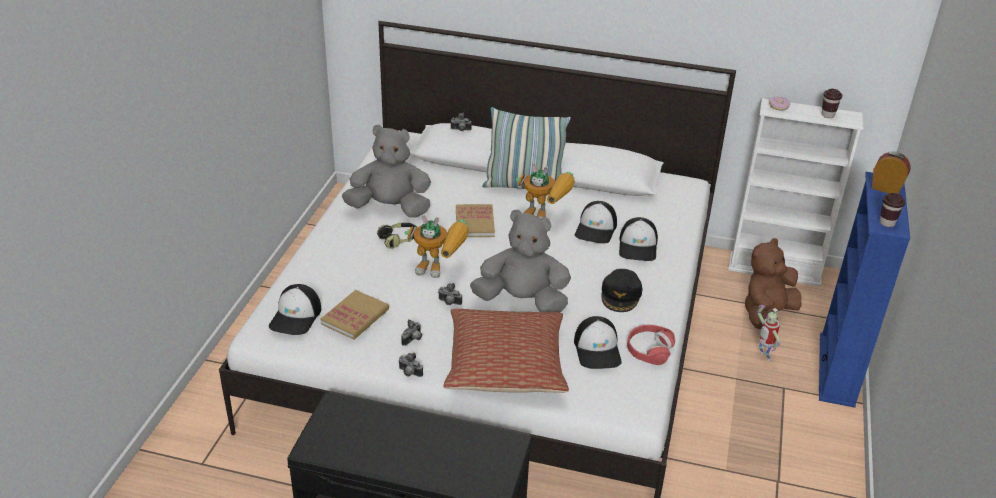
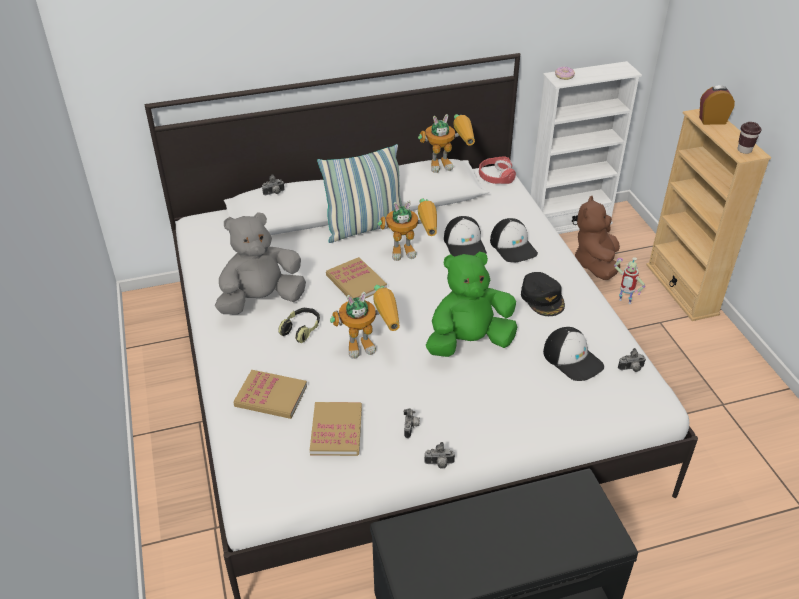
camera: 30 degrees left, 5 degrees up
(296, 316) = (277, 459): cap -> none
(332, 275) = (271, 396): none -> book
(449, 303) = (408, 373): camera -> camera (631, 369)
(505, 364) = (513, 411): pillow -> none
(522, 301) = (469, 342): grey plush toy -> green plush toy
(631, 156) = (448, 164): none -> toy robot
(649, 349) = (610, 339): red headphones -> red headphones (496, 176)
(827, 115) = (607, 71): brown cup -> none
(837, 370) = (681, 289): blue bookcase -> beige bookcase

